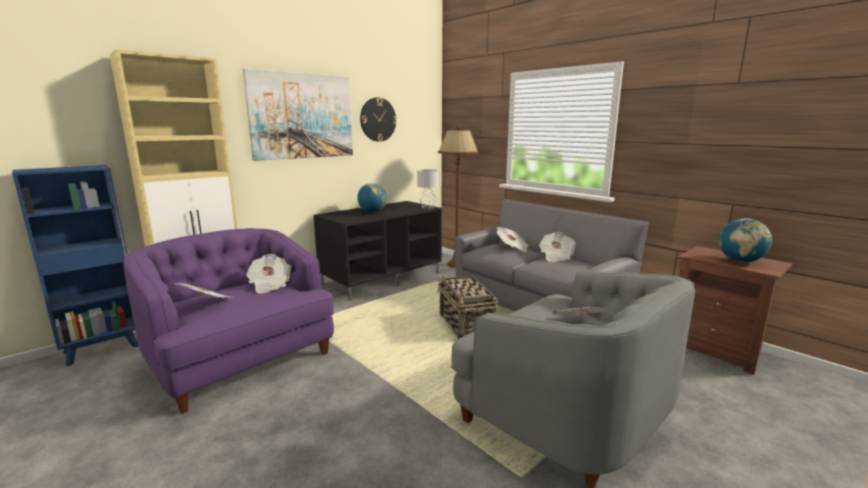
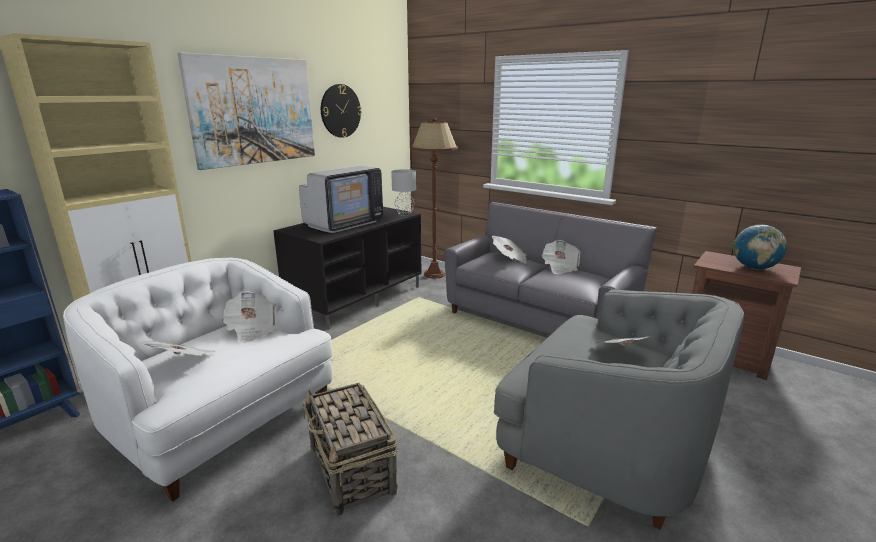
camera: 10 degrees left, 5 degrees up
(240, 360) = (221, 420): purple armchair -> white armchair
(372, 212) = (344, 223): globe -> television
(466, 326) = (470, 351): basket -> basket (352, 471)

